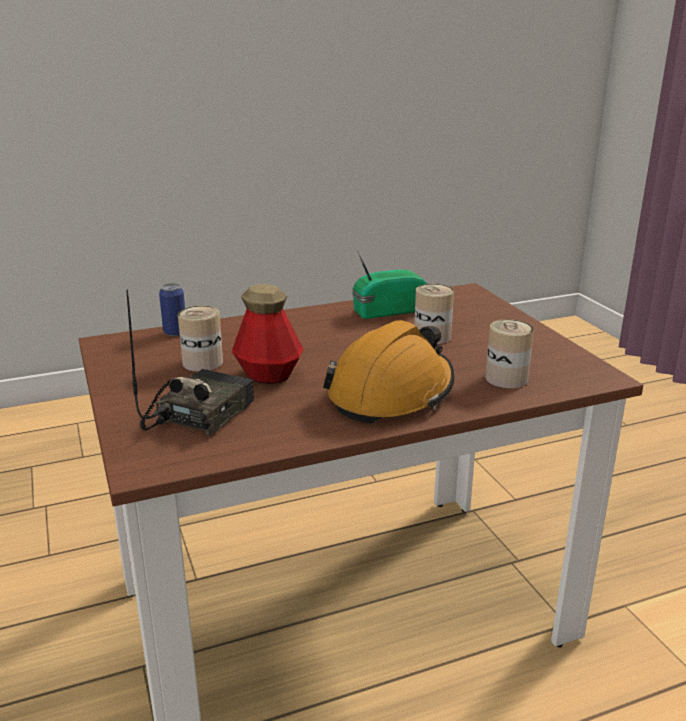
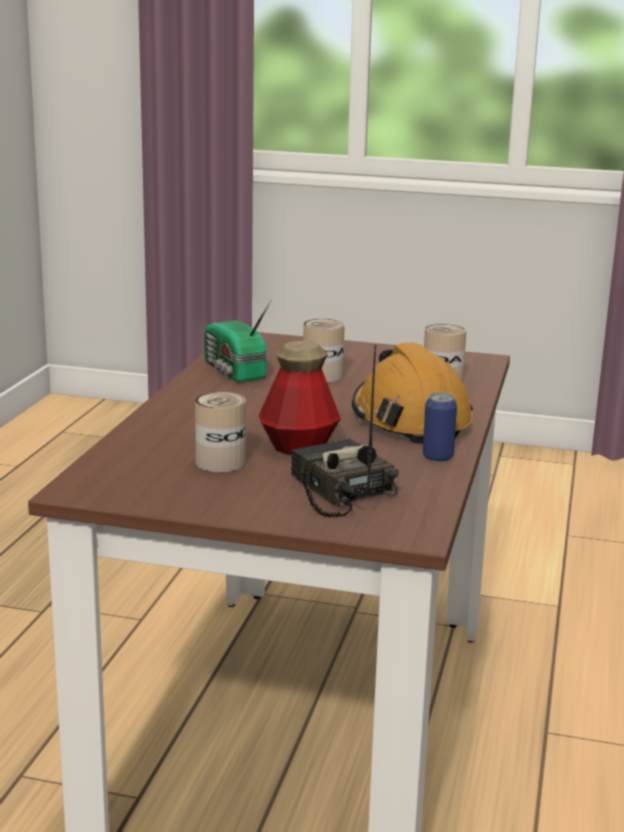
camera: 55 degrees left, 5 degrees down
(175, 332) = (112, 455): can -> can (437, 457)
(387, 311) = (233, 371): radio -> radio turned 45 degrees counterclockwise

